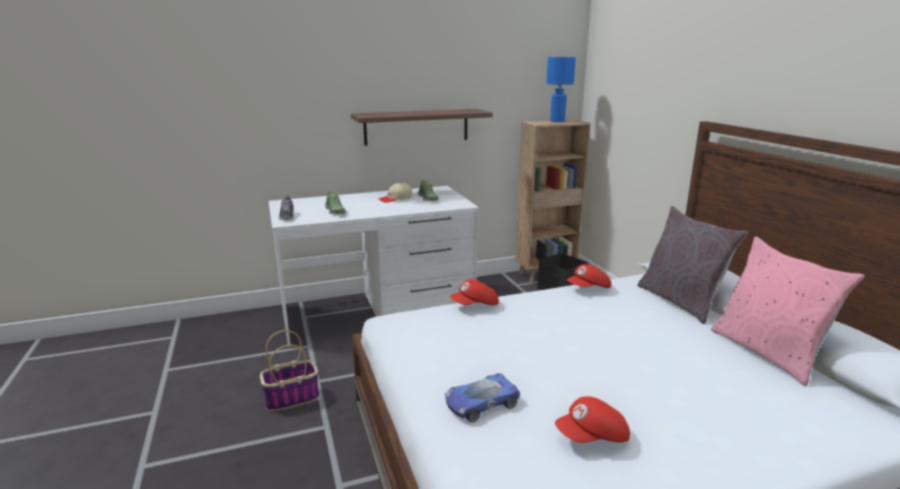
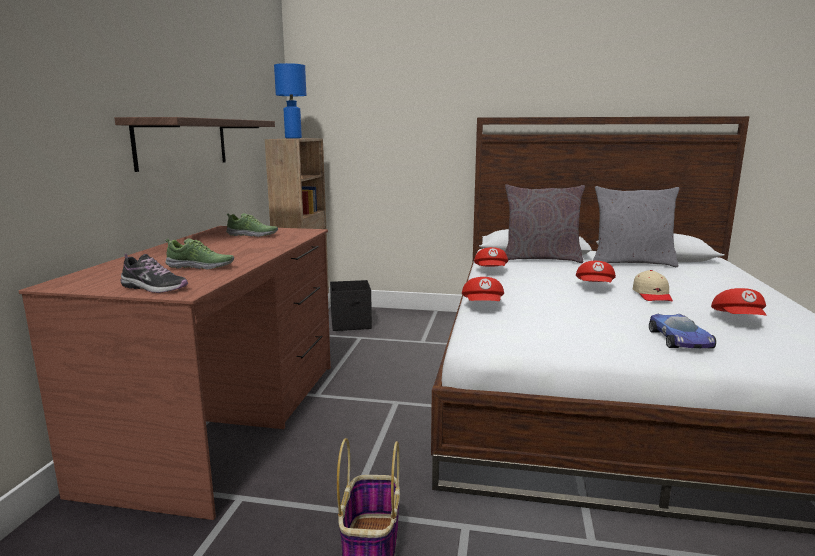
camera: 60 degrees left, 5 degrees down
(377, 311) = (226, 419): white desk -> brown desk
(396, 198) = (218, 243): beige cap -> beige cap (652, 295)
(604, 342) = (595, 287): none -> red cap
(767, 352) = (631, 262): pink pillow -> grey pillow

